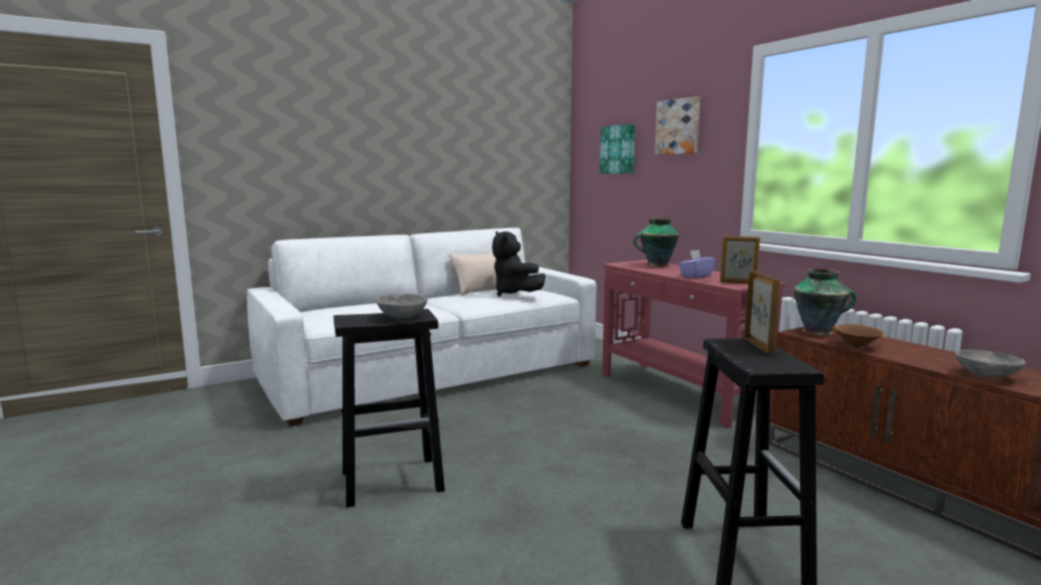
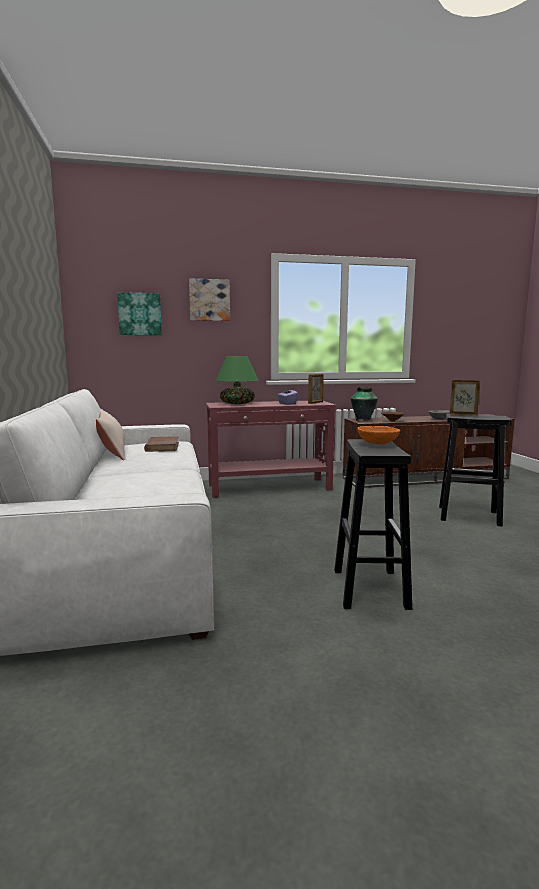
camera: 70 degrees left, 0 degrees up
(401, 317) = (377, 444): grey bowl -> orange bowl
(514, 294) = (162, 447): black plush toy -> brown book
(656, 265) = (237, 403): vase -> green table lamp

